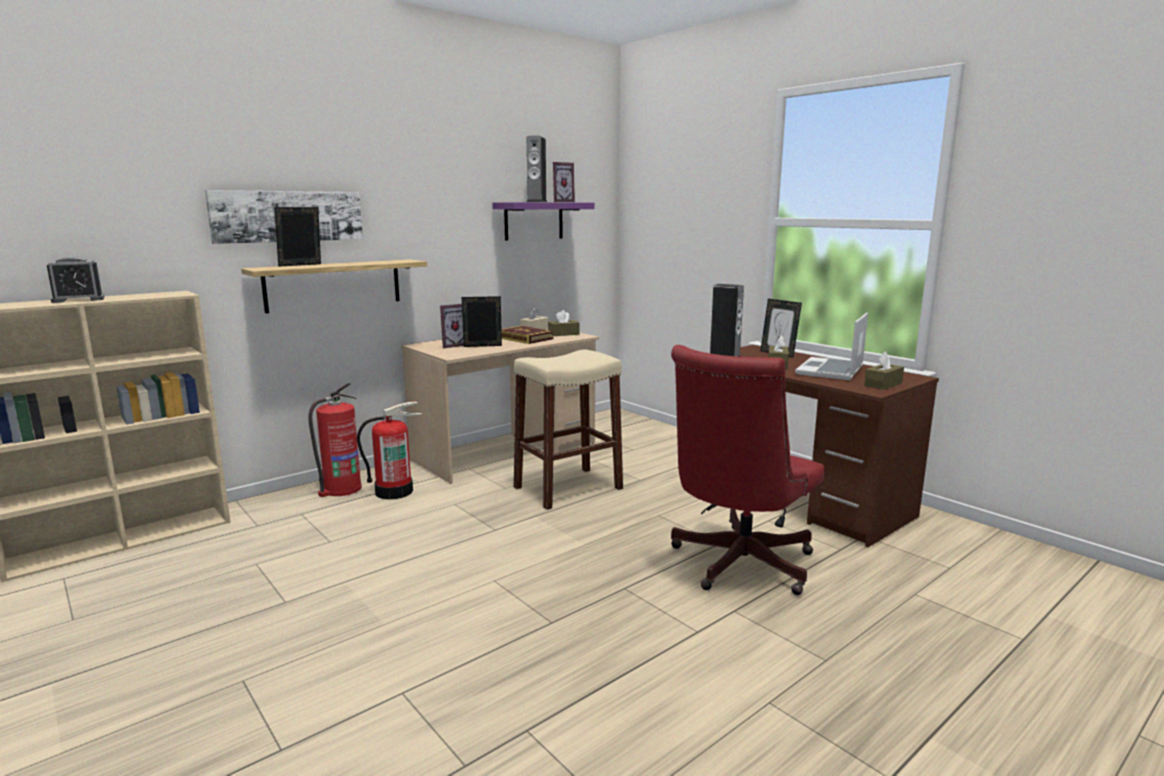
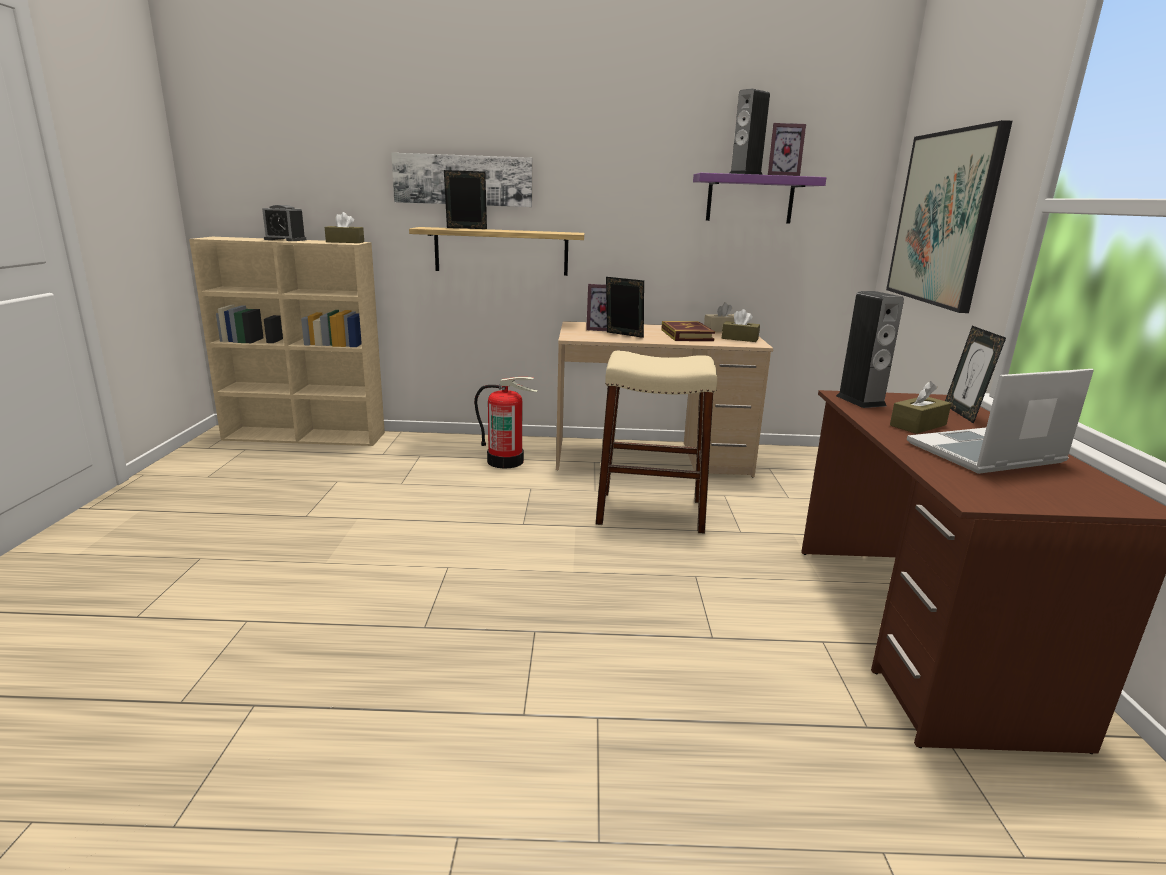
camera: 40 degrees right, 5 degrees up
(341, 489) = (474, 446): fire extinguisher -> none
(683, 229) = (944, 218): none -> picture
(736, 565) = (689, 671): red office chair -> none
(883, 384) = (1026, 495): brown tissue box -> brown tissue box (345, 242)

